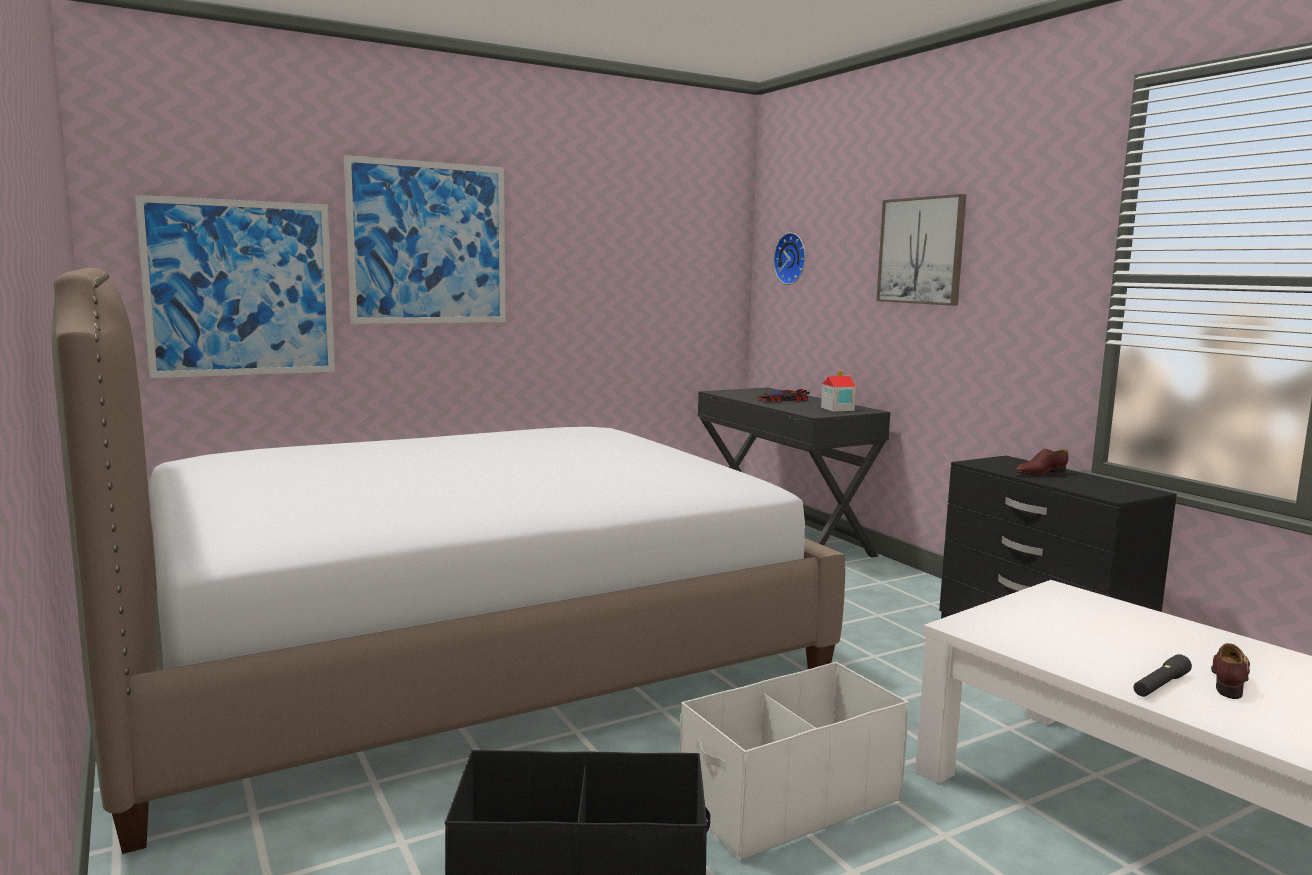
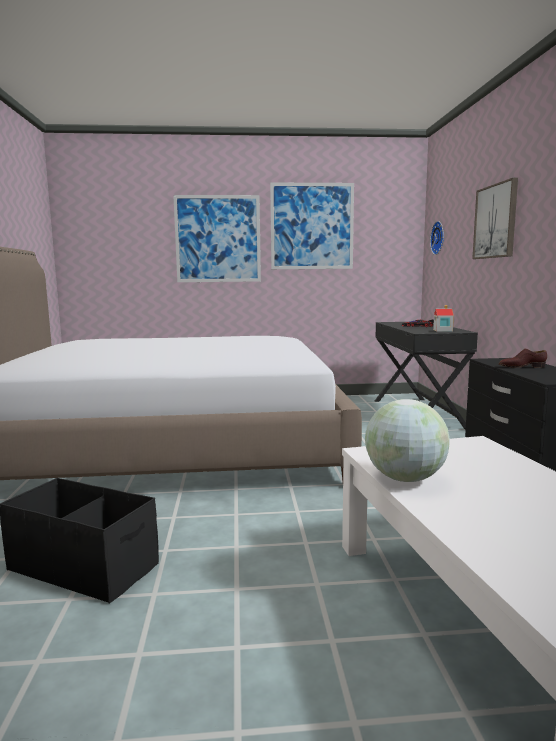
camera: 25 degrees right, 0 degrees up
(241, 288) = (124, 265): picture -> picture (312, 226)
(789, 801) = (246, 545): white storage box -> none
(1070, 661) = (405, 478): none -> globe
(1160, 685) = (447, 501): black flashlight -> none
(1229, 680) = (512, 507): brown shoe -> none

